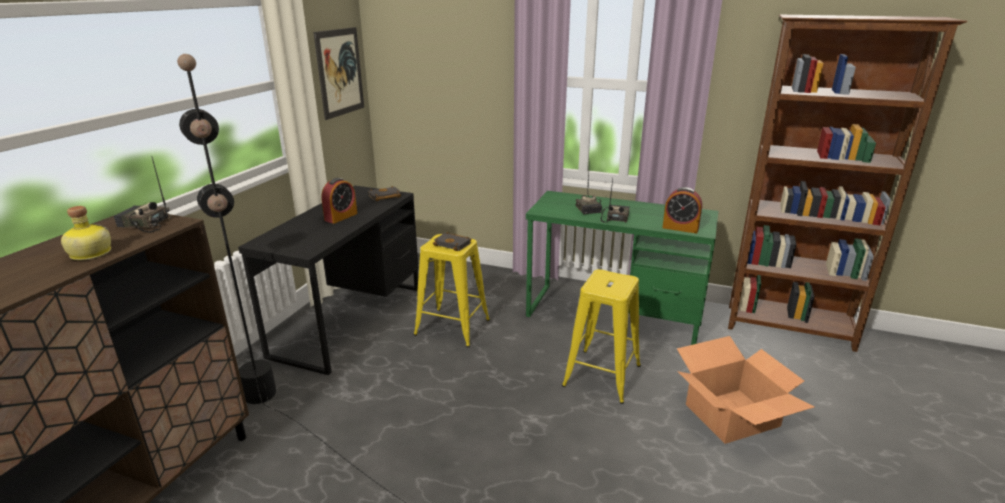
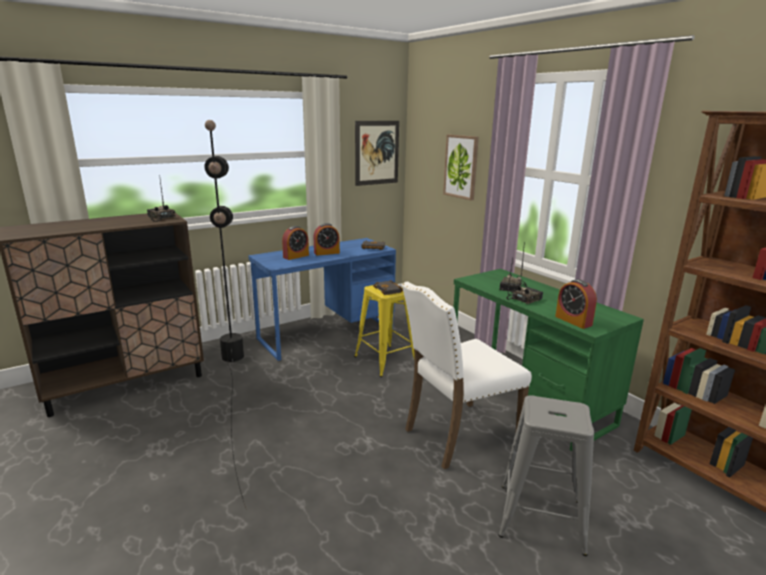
camera: 35 degrees right, 5 degrees down
(89, 254) = (115, 224): bottle -> none
(309, 231) = (296, 256): none -> alarm clock
(350, 320) = (327, 334): black desk -> blue desk
(463, 81) = (461, 166): none -> picture
(602, 375) = (458, 435): yellow stool -> white chair
(732, 416) = (541, 518): cardboard box -> grey stool

